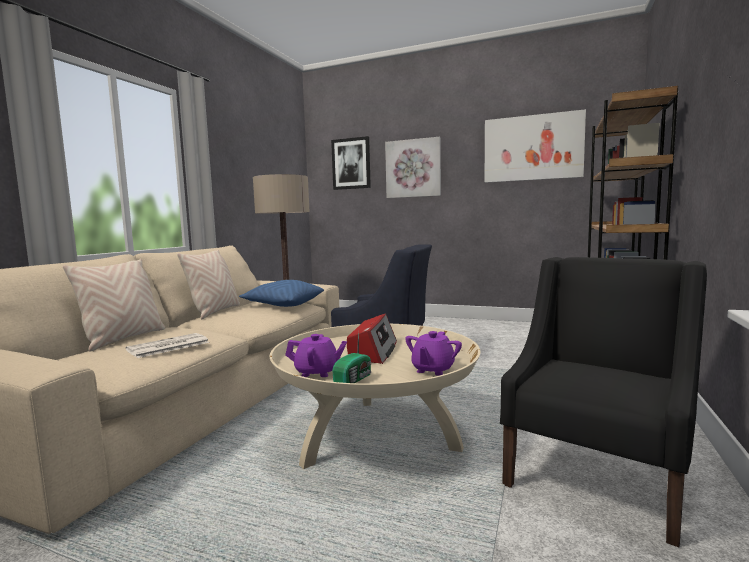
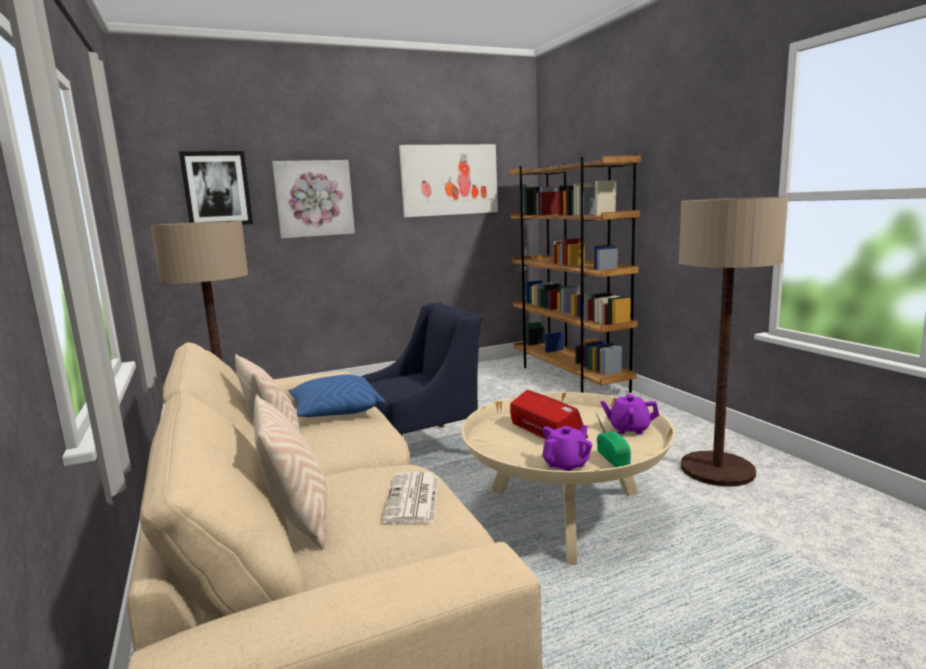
camera: 45 degrees left, 5 degrees up
(432, 370) = (629, 429): purple teapot -> purple teapot turned 120 degrees clockwise
(598, 475) = (717, 470): black armchair -> floor lamp

